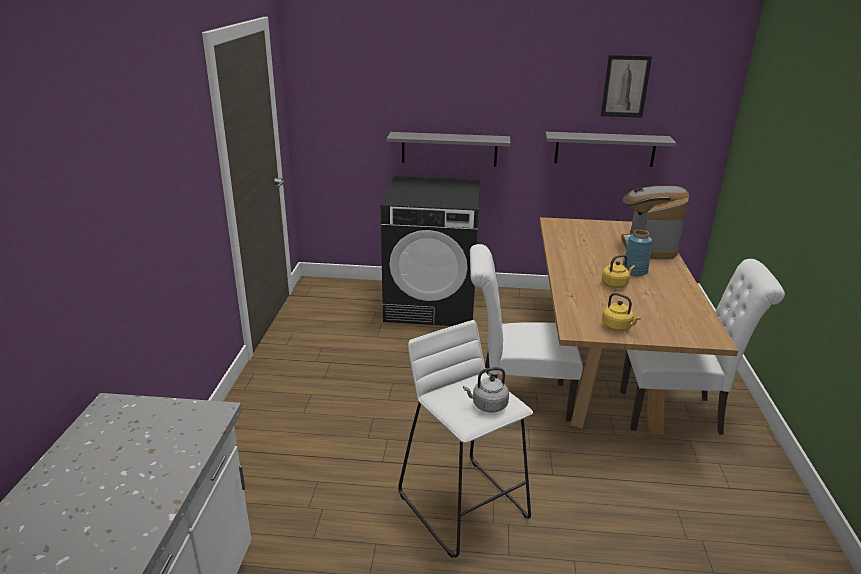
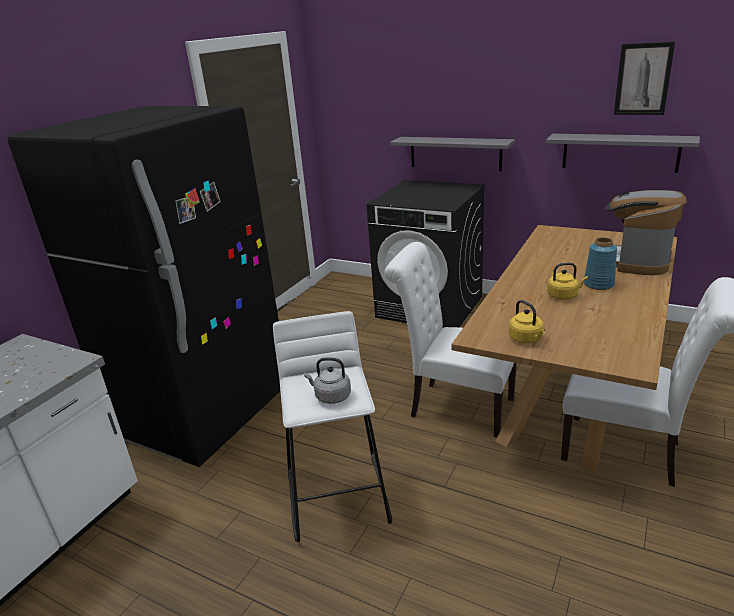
camera: 25 degrees right, 0 degrees up
(264, 453) = (206, 414): none -> black fridge

